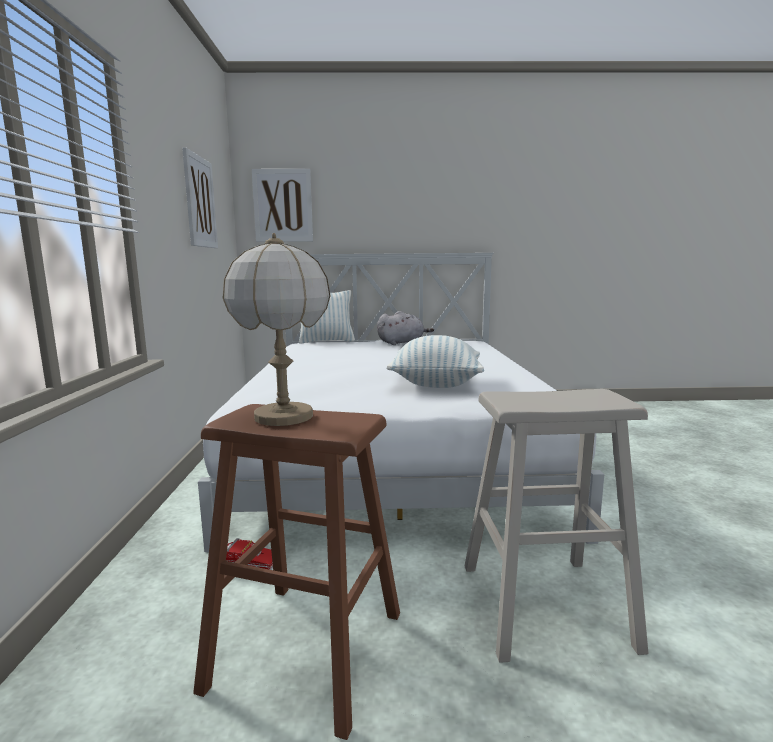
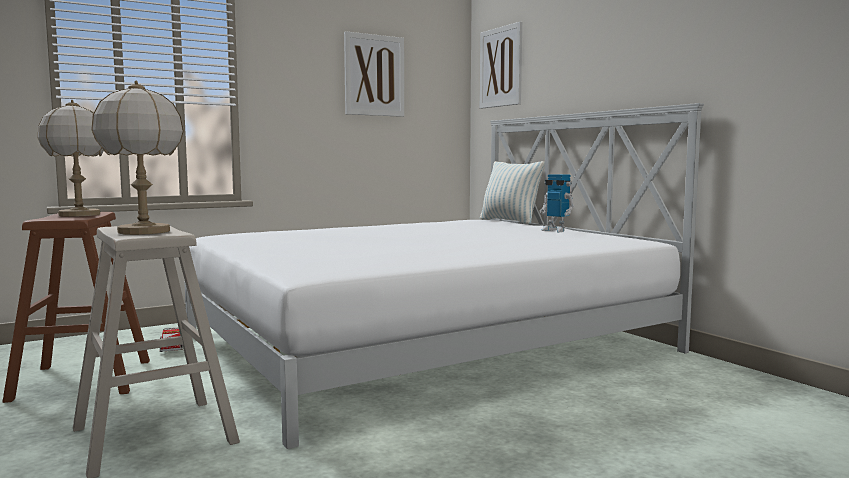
camera: 60 degrees right, 5 degrees down
(402, 343) = (556, 230): grey plush toy -> toy robot
(436, 384) = (342, 249): pillow -> none
(573, 399) = (143, 232): none -> table lamp

